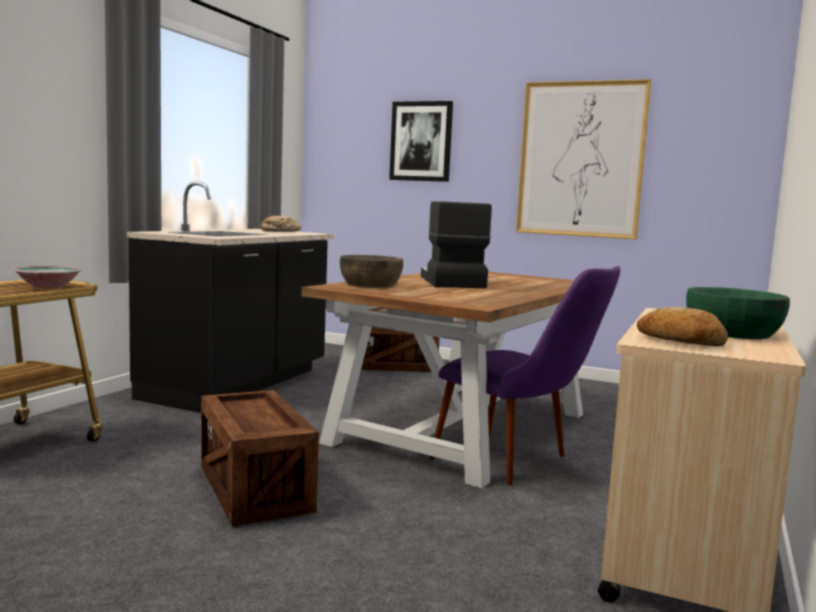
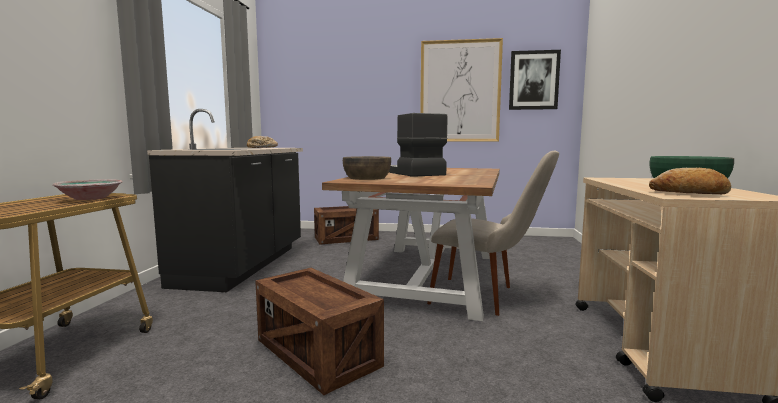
camera: 15 degrees left, 0 degrees up
(421, 141) = (349, 83): picture -> picture (534, 80)
(519, 463) = (488, 297): purple chair -> beige chair

